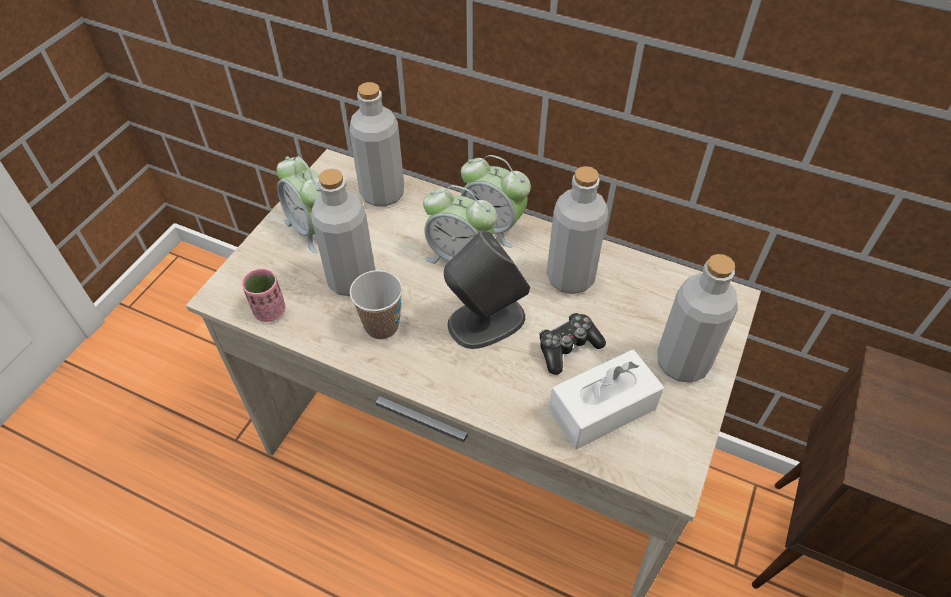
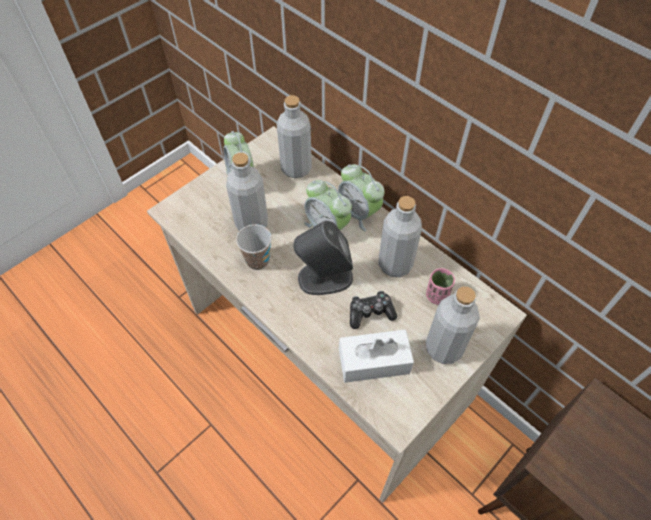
camera: 20 degrees right, 5 degrees up
(269, 311) = (194, 229): pink cup -> pink cup (437, 295)

